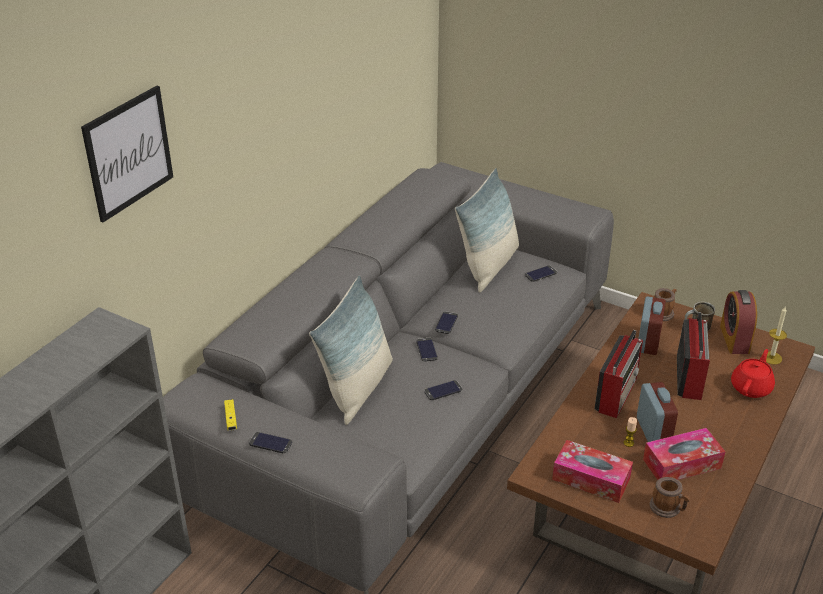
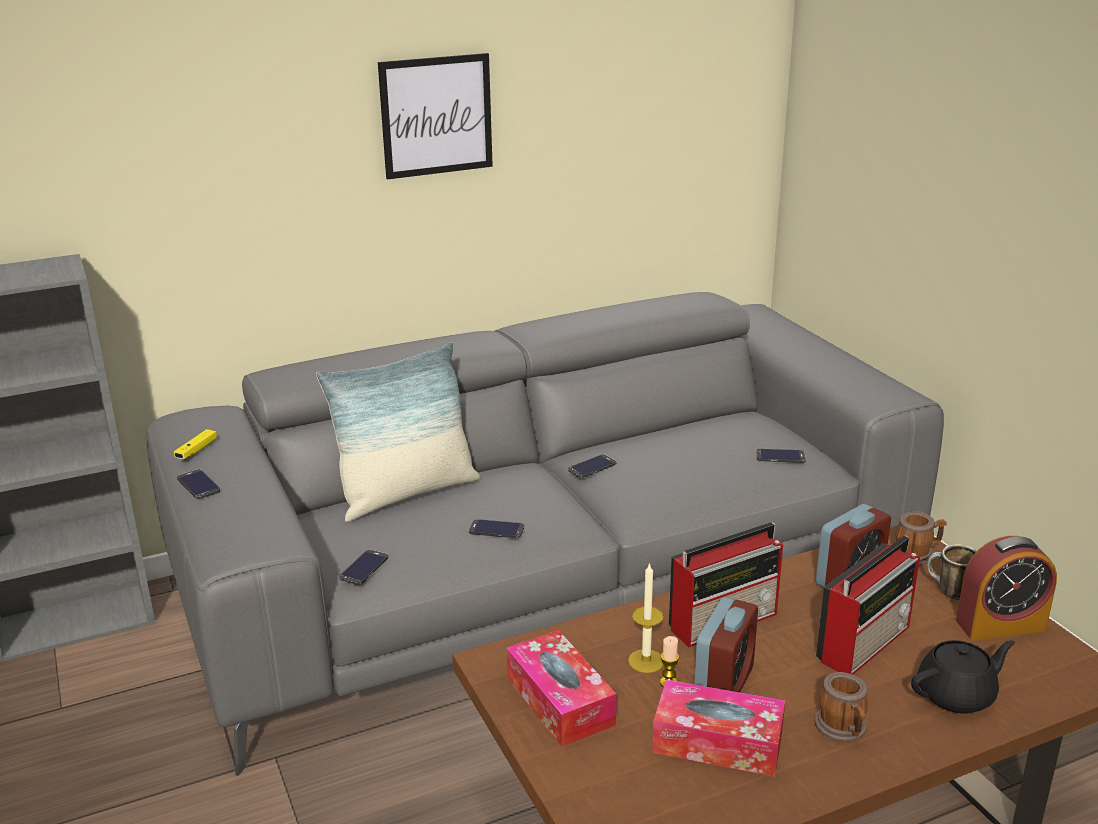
camera: 35 degrees right, 10 degrees down
(128, 153) = (150, 77): picture -> picture (436, 116)
(427, 350) = (532, 484): phone -> phone (364, 568)
(488, 266) = (721, 429): pillow -> none
(668, 508) = (625, 788): mug -> mug (843, 729)
(734, 339) = (1000, 625): alarm clock -> alarm clock turned 135 degrees counterclockwise
(751, 387) = (957, 695): red teapot -> black teapot
(771, 358) = (1041, 671): candle -> candle (646, 661)

